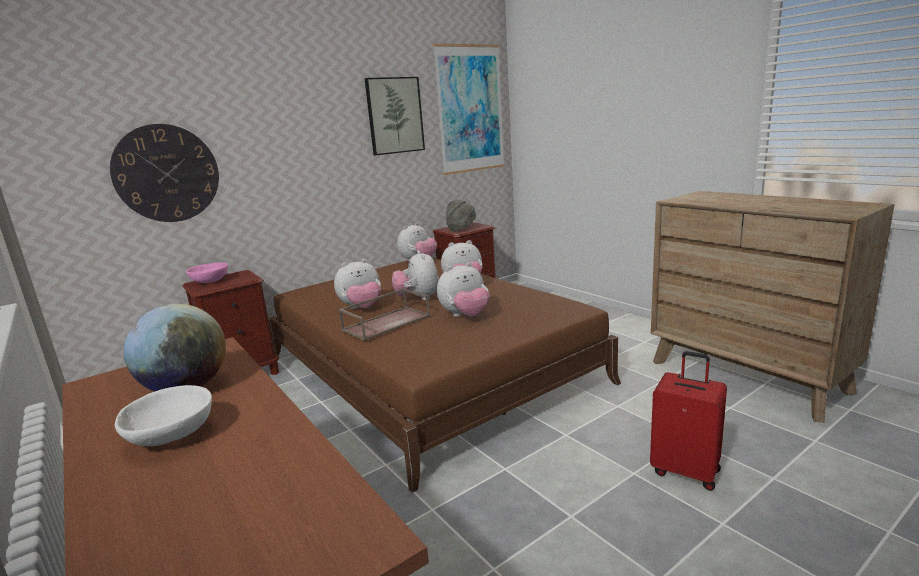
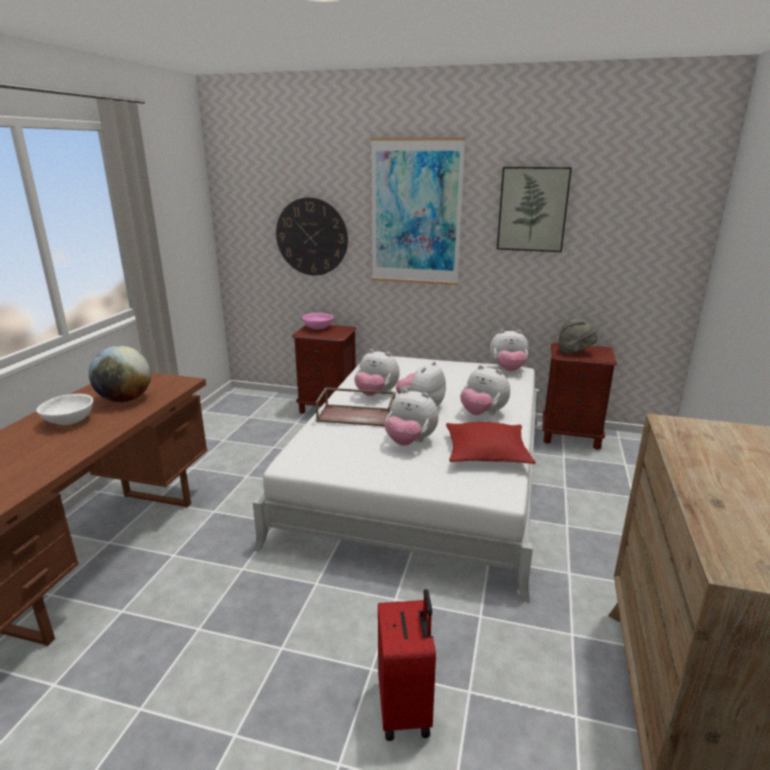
camera: 50 degrees right, 5 degrees up
(428, 369) = (422, 475): brown bed -> white bed
(470, 109) = (647, 211): picture -> picture (416, 213)
(521, 298) = (486, 453): none -> red pillow

